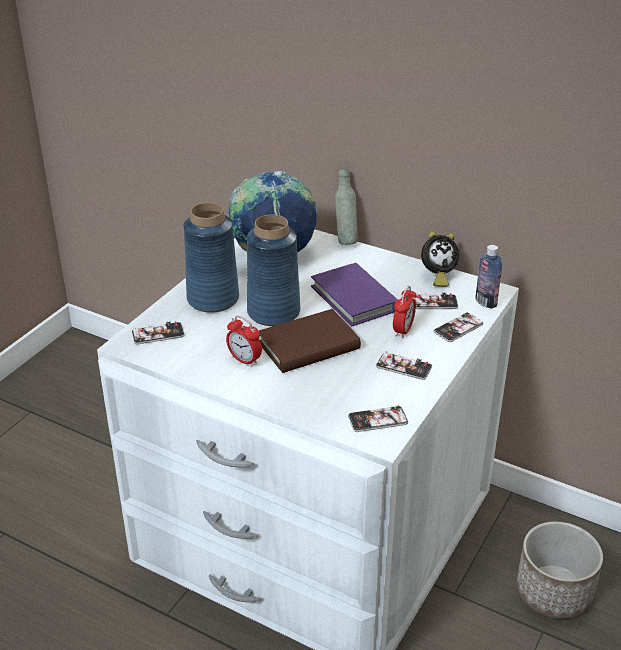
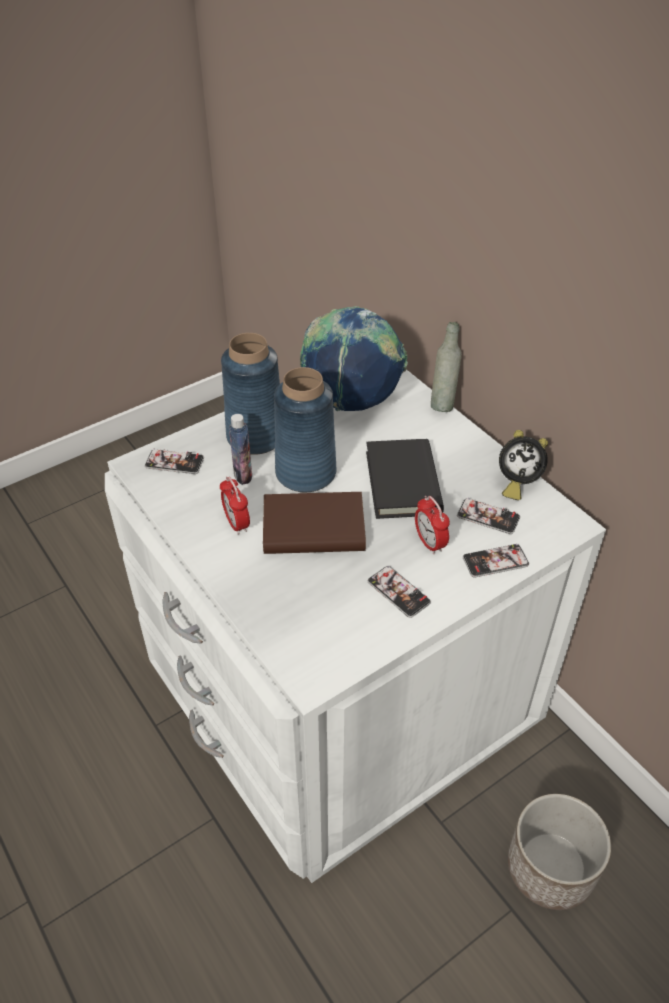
camera: 25 degrees right, 10 degrees up
(354, 298) = (403, 483): purple book -> black book
(377, 420) = (324, 652): phone -> none
(403, 330) = (429, 543): alarm clock -> alarm clock turned 105 degrees clockwise
(486, 302) = (551, 536): bottle -> bottle (243, 475)

